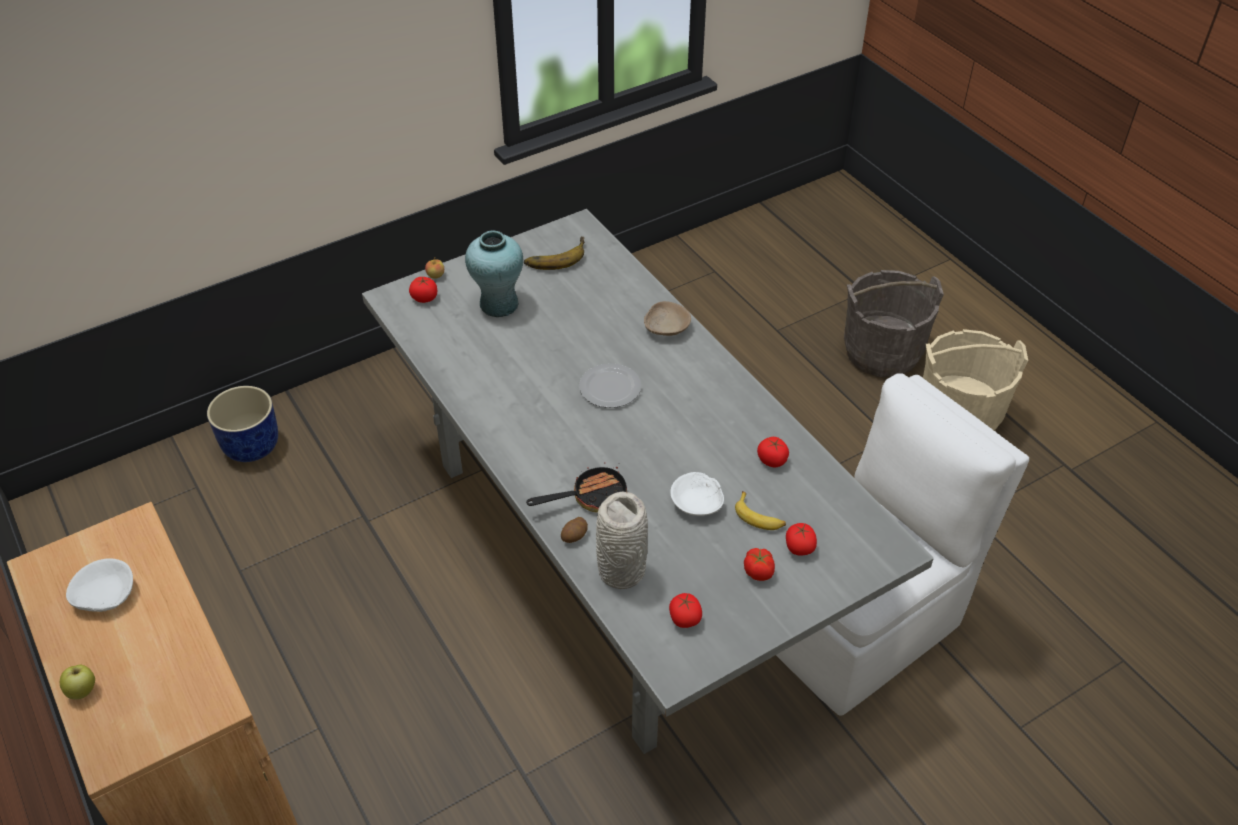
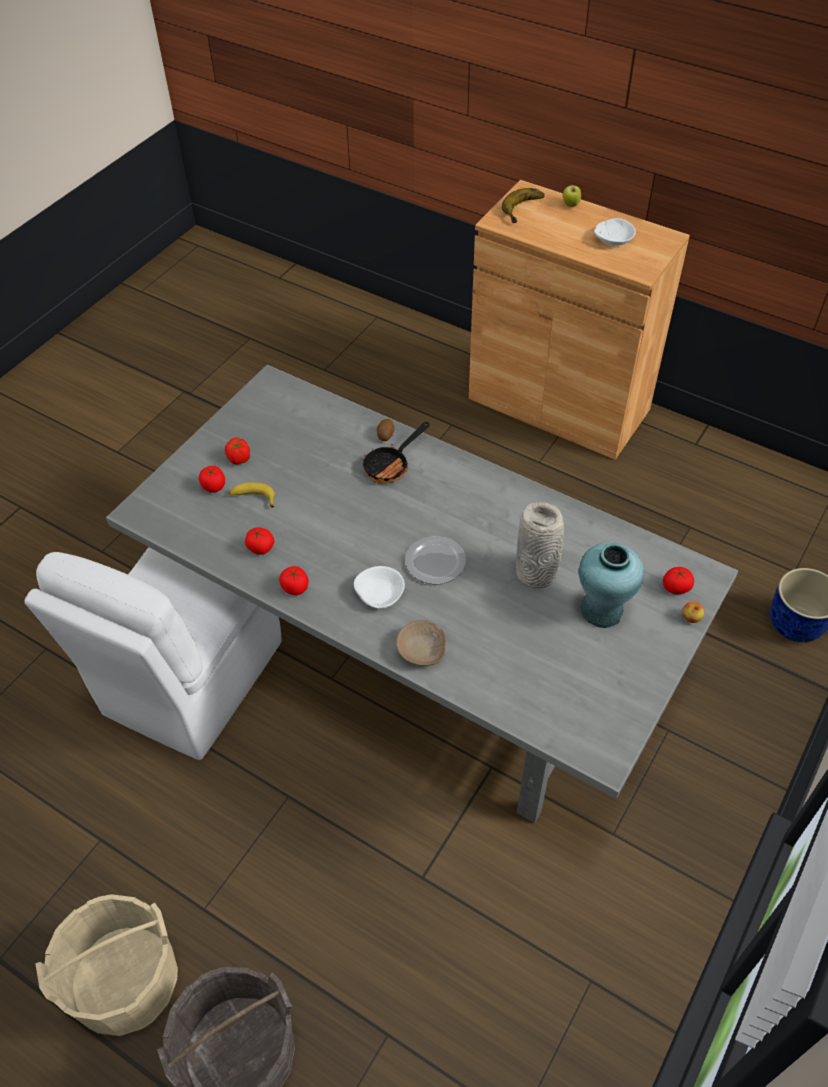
camera: 155 degrees right, 5 degrees up
(555, 256) = (596, 696): banana -> banana (526, 209)
(621, 570) = (338, 425): grey vase -> grey vase (537, 574)
(684, 618) = (278, 412): tomato -> tomato (295, 587)
(697, 502) = (307, 491): white bowl -> white bowl (379, 594)

